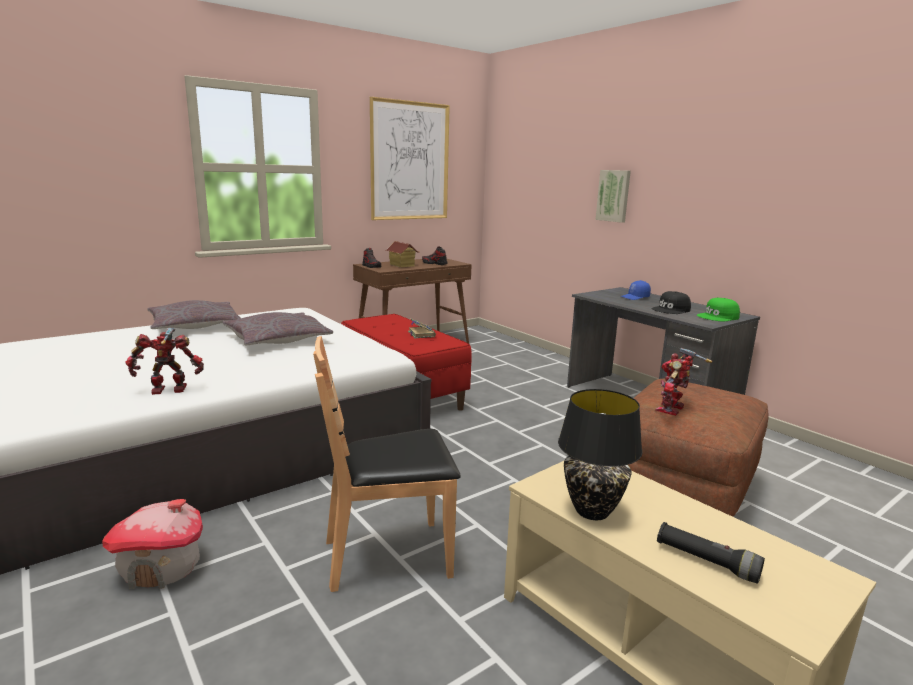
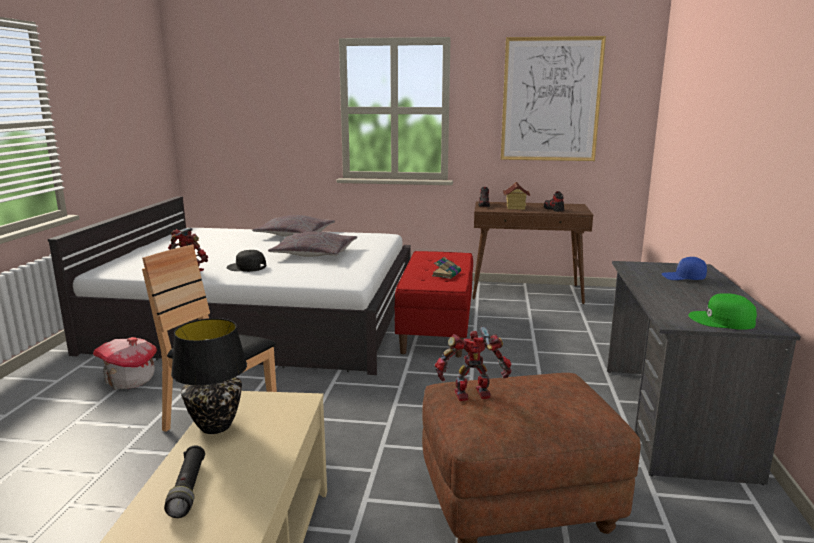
camera: 45 degrees right, 0 degrees up
(614, 196) = (724, 143): picture -> none
(671, 310) = (682, 299): black cap -> black cap (246, 267)

